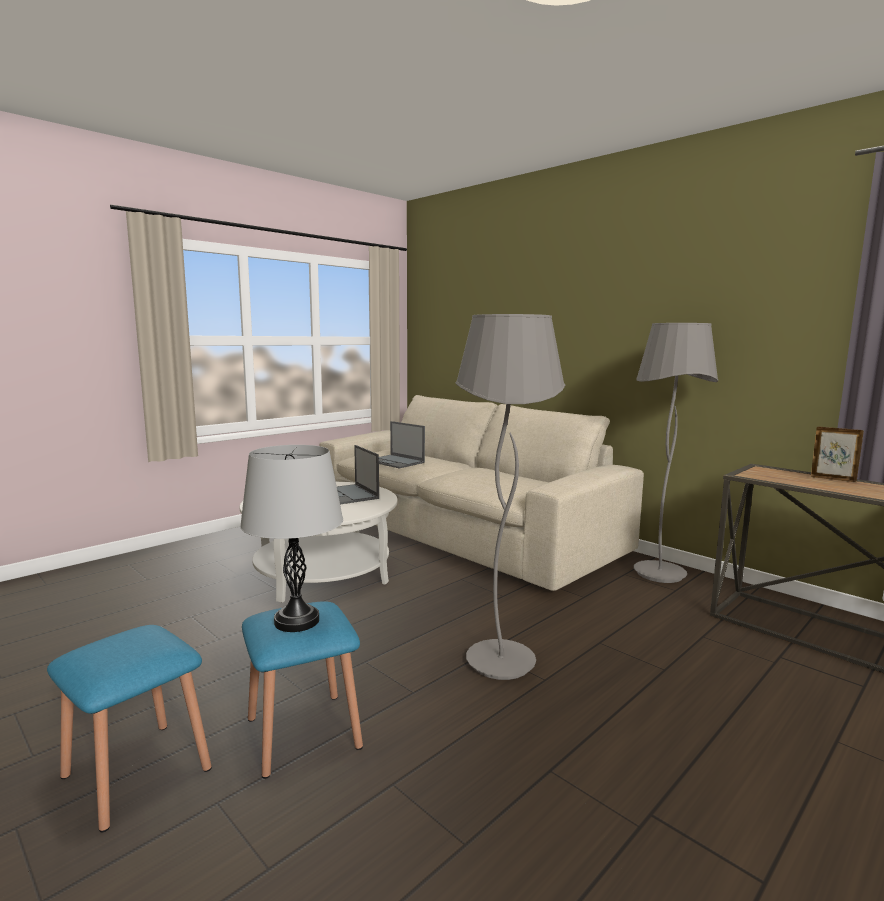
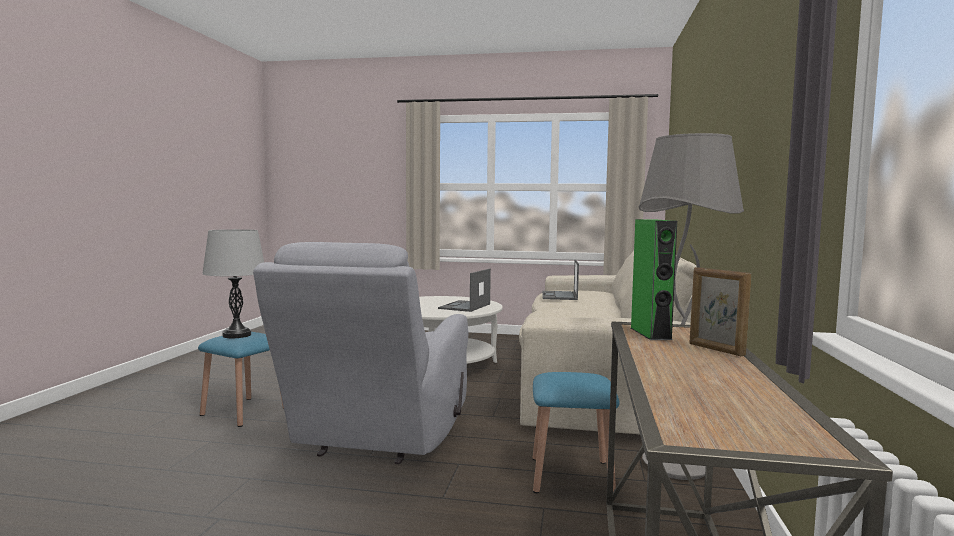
camera: 55 degrees right, 5 degrees down
(137, 772) = (191, 394): blue stool -> blue stool (571, 476)
(501, 662) = (377, 437): grey floor lamp -> grey armchair
(772, 478) = (650, 333): none -> green speaker
(832, 479) = (716, 349): picture frame -> picture frame turned 150 degrees clockwise

